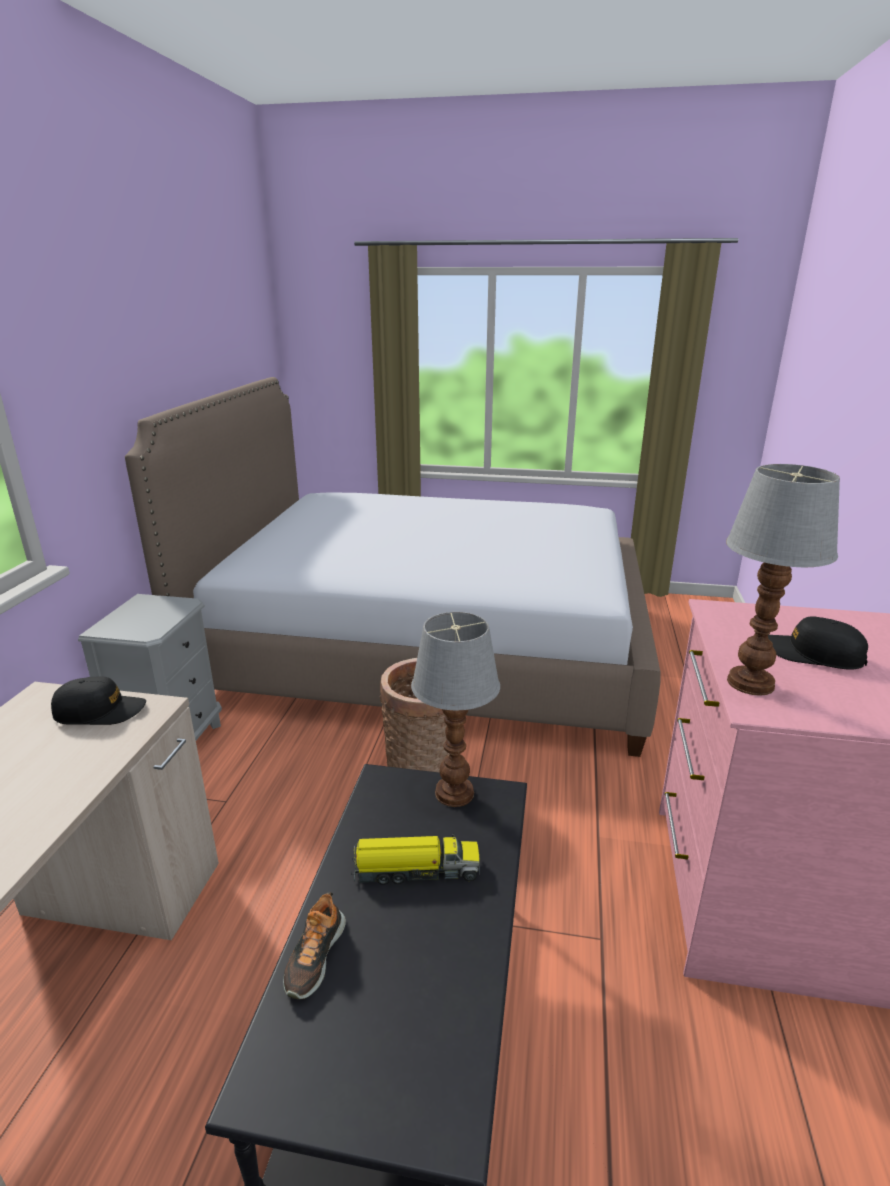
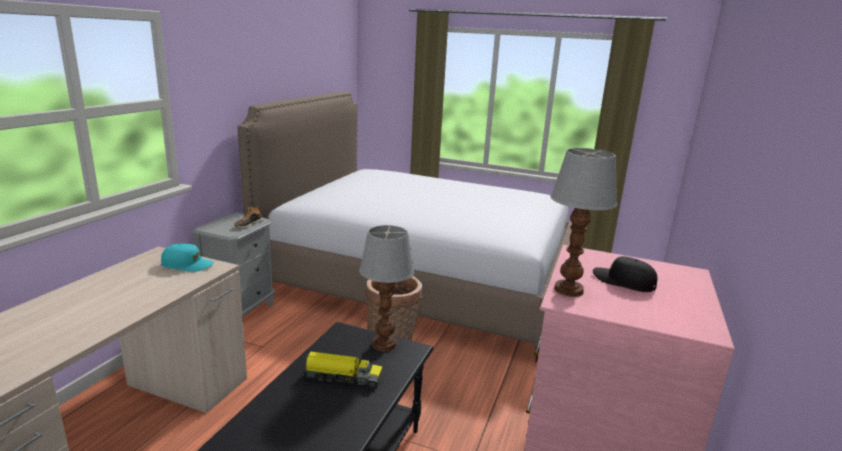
camera: 10 degrees right, 5 degrees down
(100, 711) = (188, 265): black cap -> turquoise cap
(314, 957) = (266, 407): shoe -> shoe (248, 224)

